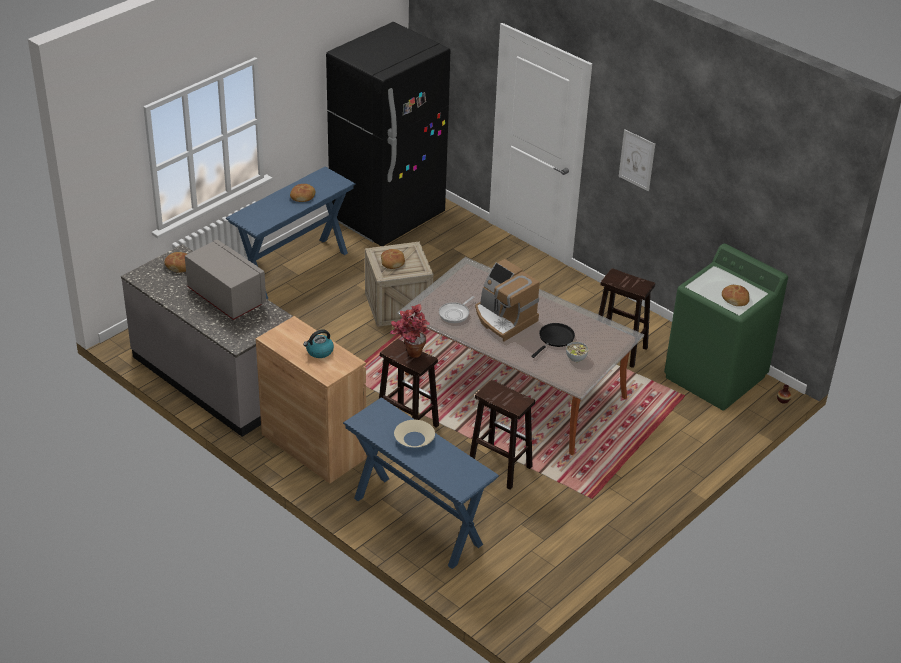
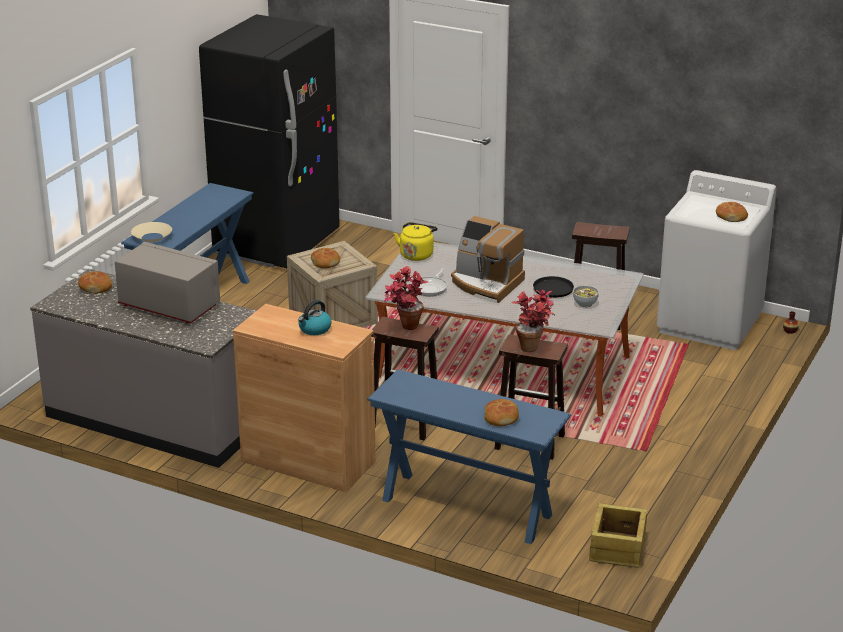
camera: 15 degrees left, 10 degrees down
(303, 196) = (200, 211): bread -> bread (501, 418)
(414, 438) = (457, 398): beige bowl -> beige bowl (152, 237)
(461, 275) = (417, 254): none -> yellow kettle
(505, 397) = (534, 346): none -> potted plant
(519, 590) = (616, 548): none -> crate
(637, 160) = (575, 103): picture -> none
(715, 377) = (710, 323): green washing machine -> white washing machine

